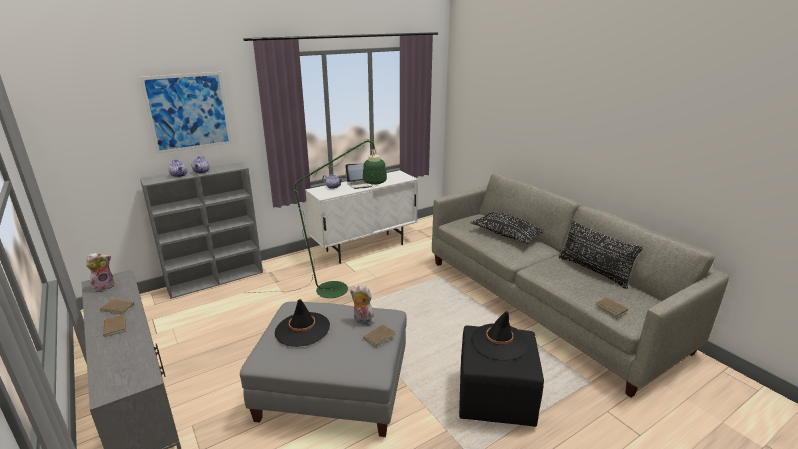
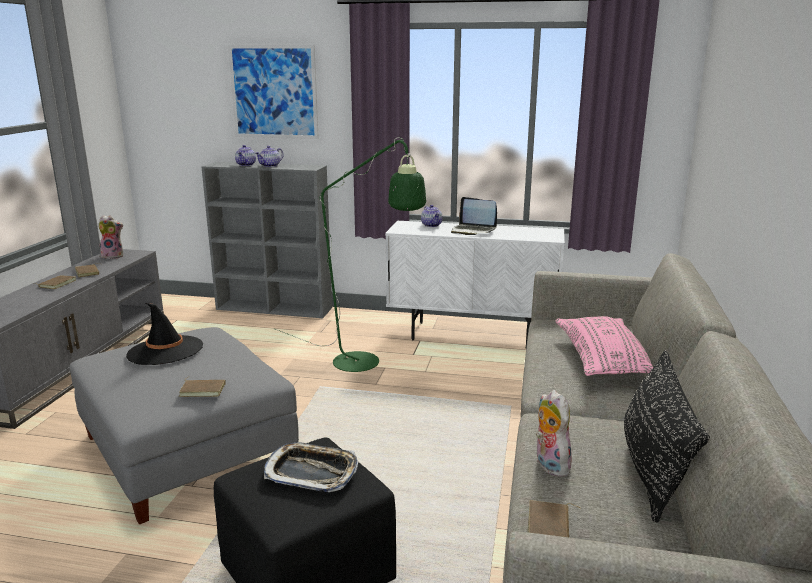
camera: 45 degrees right, 5 degrees down
(362, 321) = (223, 370): plush toy -> plush toy (549, 465)
(499, 342) = (311, 472): black hat -> tray
(507, 234) = (603, 360): black pillow -> pink pillow

